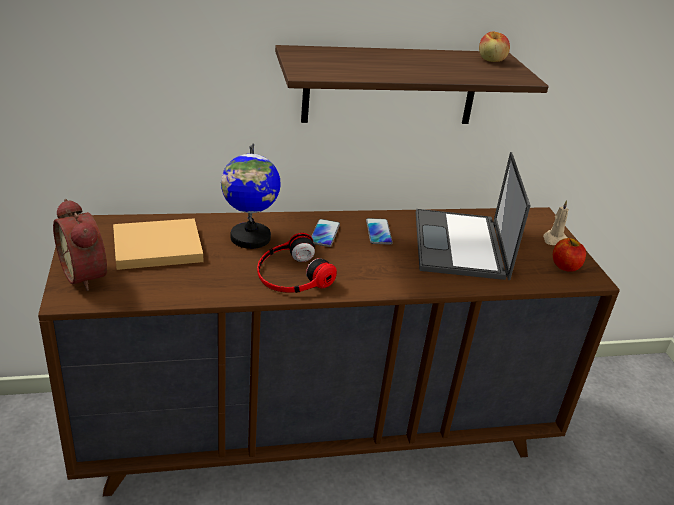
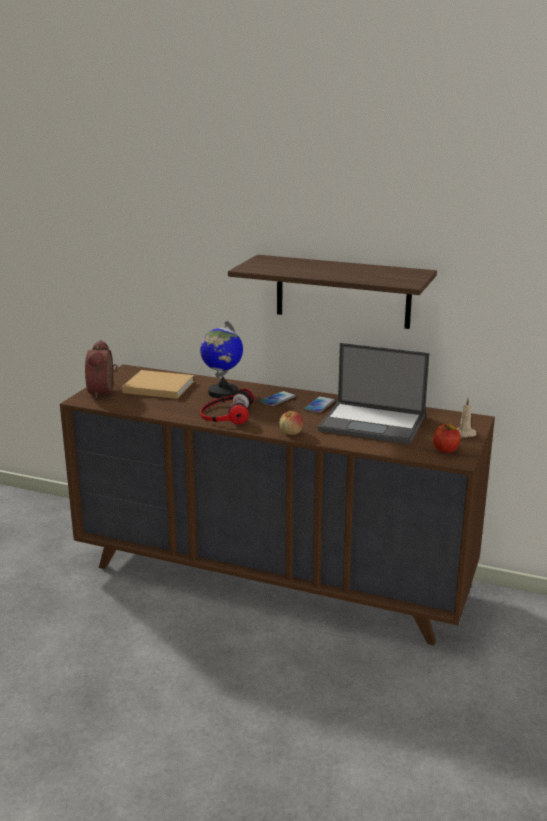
camera: 35 degrees right, 10 degrees down
(461, 245) = (374, 423): laptop -> laptop turned 105 degrees counterclockwise
(491, 60) = (406, 273): apple -> apple (291, 433)

